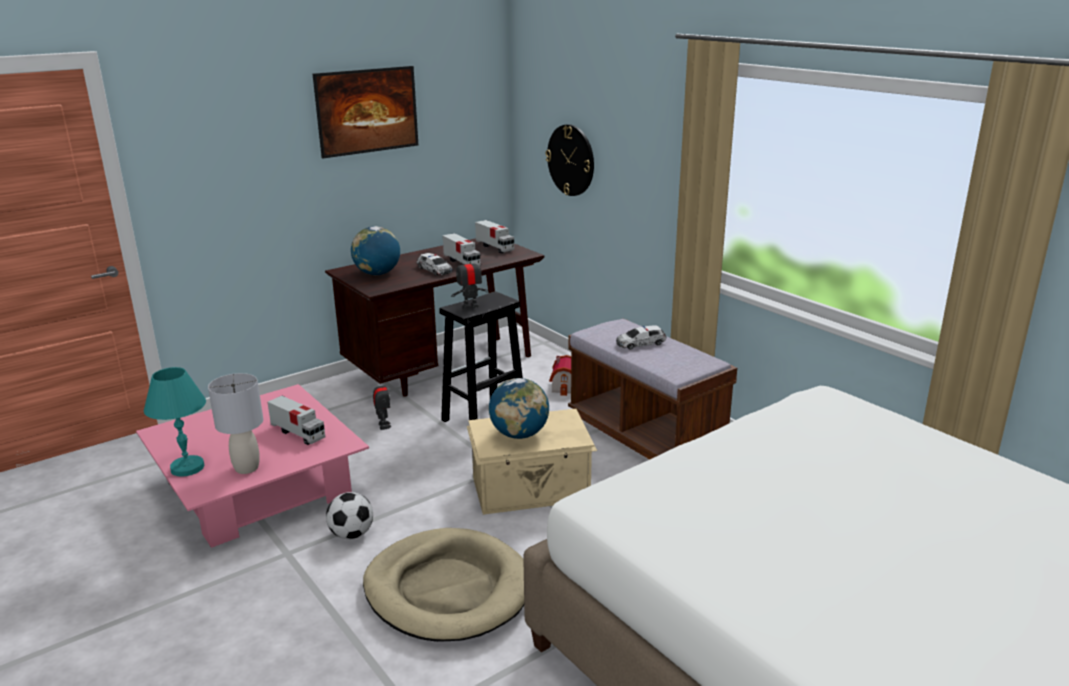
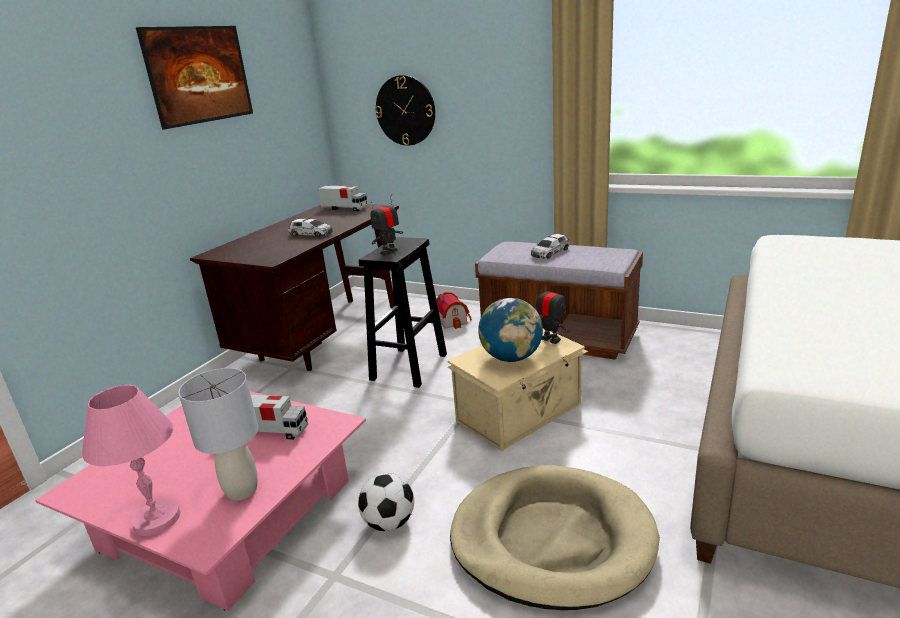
camera: 25 degrees left, 0 degrees up
(187, 468) = (156, 520): turquoise table lamp -> pink table lamp
(377, 274) = (254, 248): globe -> none
(384, 425) = (315, 402): toy robot -> toy robot (551, 339)
(462, 262) = (330, 224): toy truck -> none

